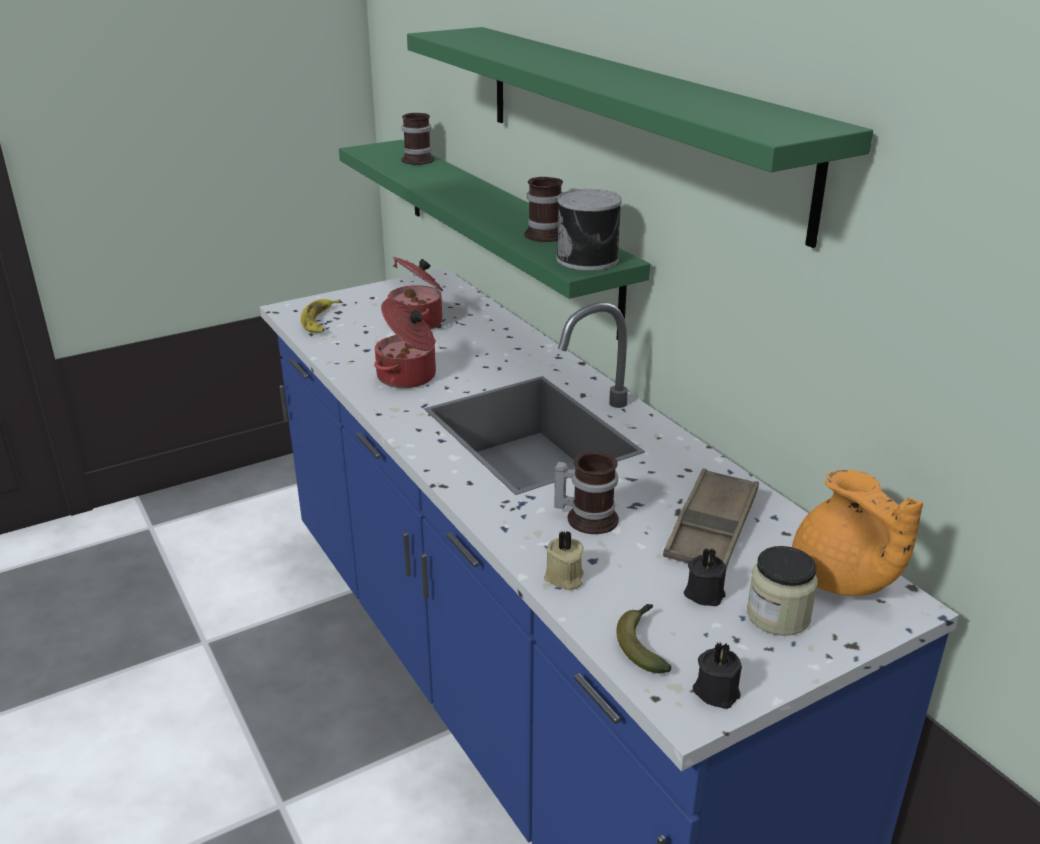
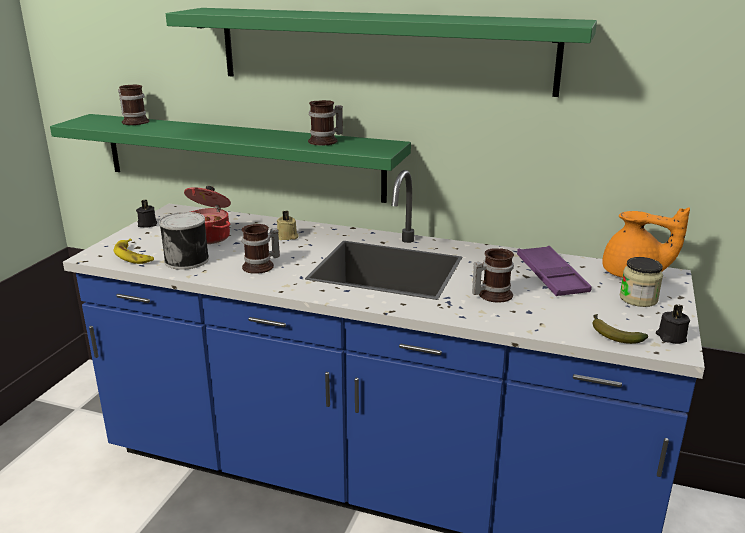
camera: 40 degrees left, 5 degrees down
(408, 377) = (261, 266): cooking pot -> mug
(564, 578) = (531, 324): beige candle -> beige candle (287, 237)
(589, 259) = (376, 146): can -> can (188, 260)
(704, 593) = (597, 303): black candle -> black candle (147, 224)
(711, 528) = (551, 277): brown tray -> purple tray

